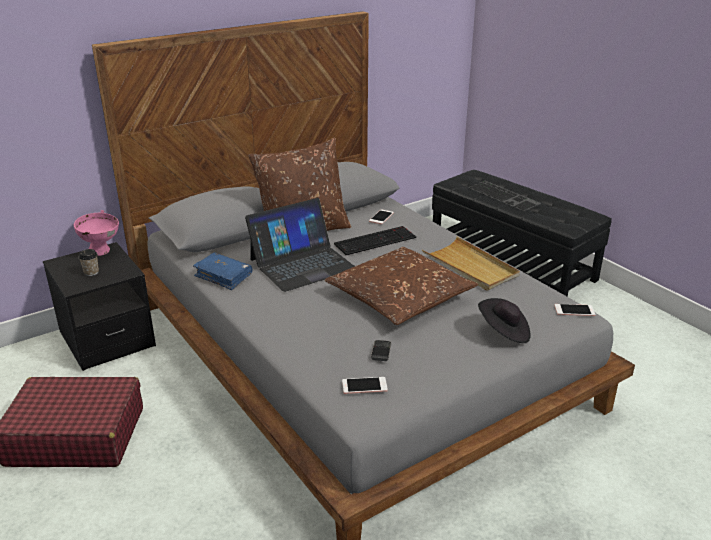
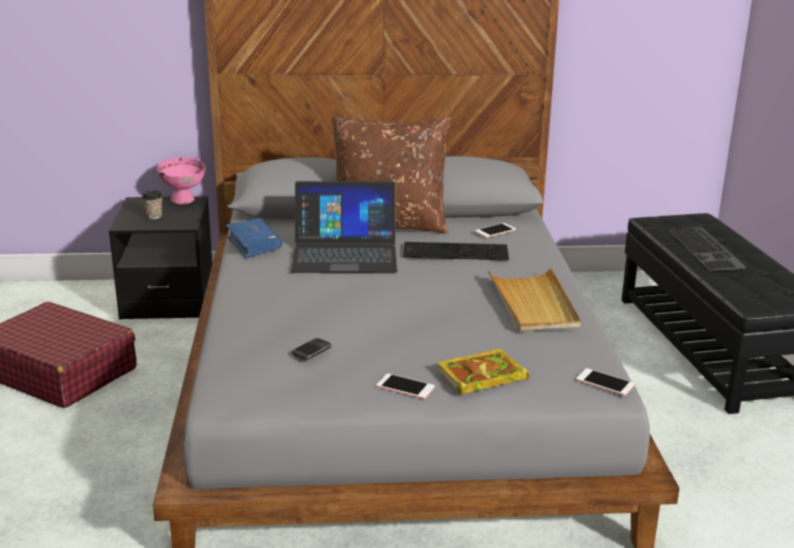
camera: 30 degrees right, 5 degrees down
(364, 386) = (255, 375): phone -> phone (405, 387)
(399, 297) = (408, 311): brown pillow -> none
(504, 332) = (480, 377): black hat -> book

